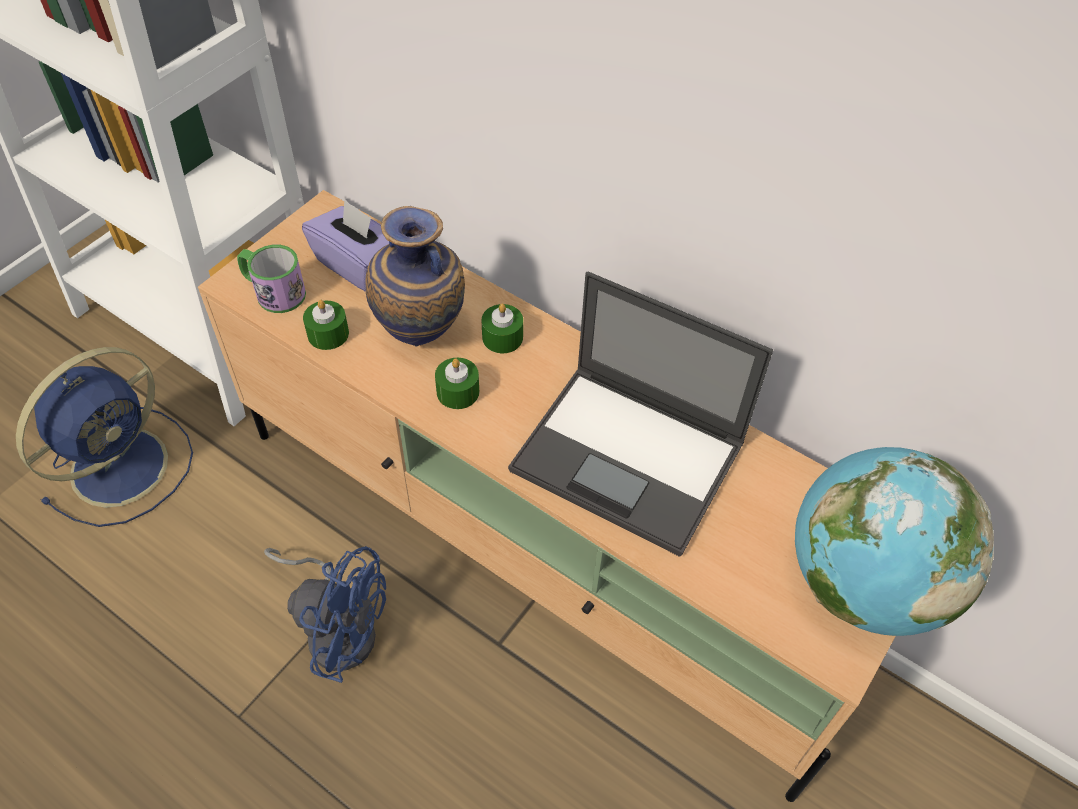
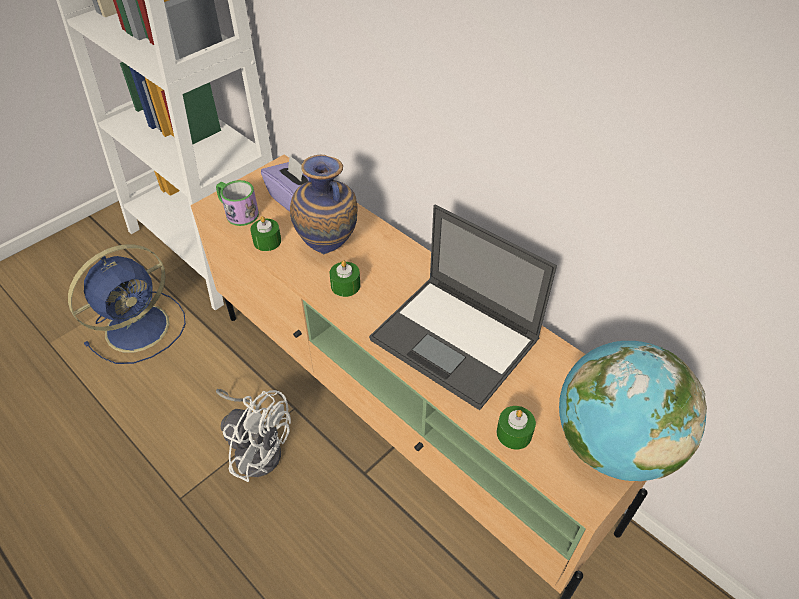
camera: 10 degrees right, 5 degrees down
(338, 626) = (257, 447): blue fan -> white fan
(502, 337) = (383, 254): green candle -> green candle (514, 433)

